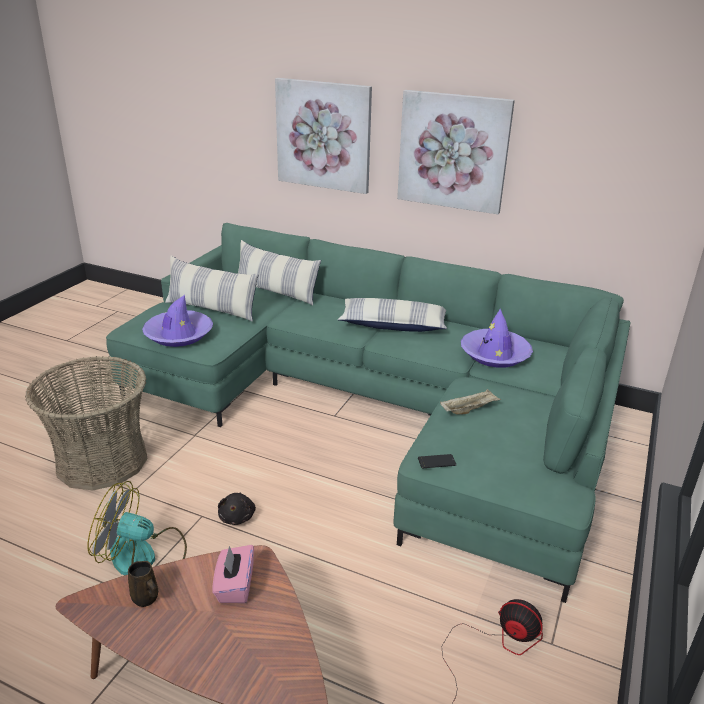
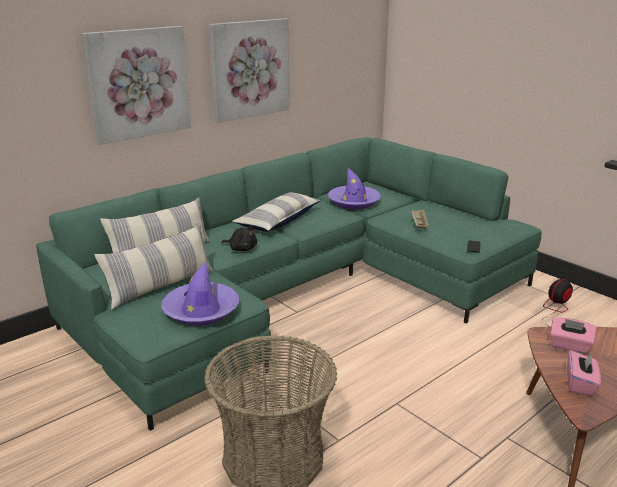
camera: 65 degrees left, 5 degrees down
(144, 558) = (439, 444): fan -> none
(146, 599) = (580, 384): brown mug -> pink tissue box
(237, 517) = (406, 384): black plush toy -> black plush toy (241, 249)

